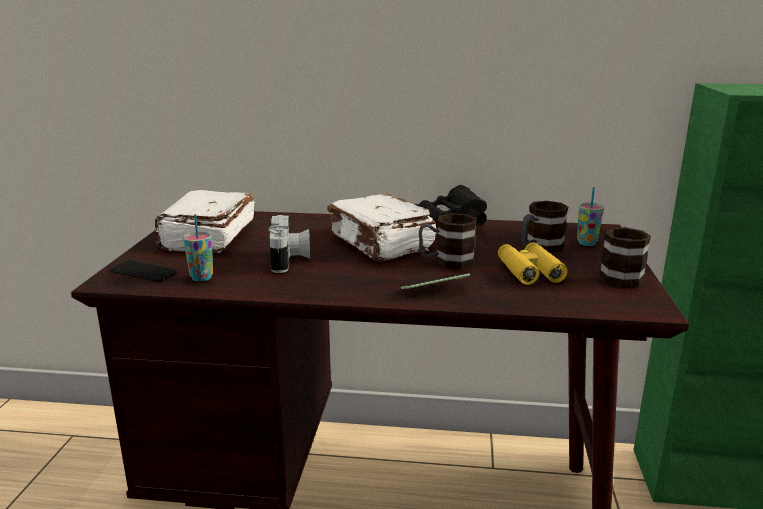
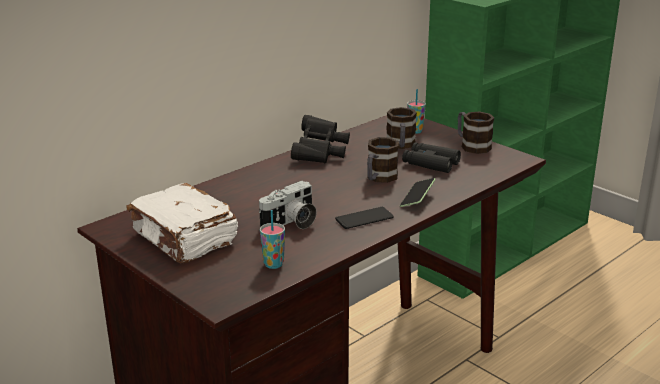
camera: 50 degrees left, 5 degrees up
(143, 272) = (222, 284): phone -> phone (364, 218)
(290, 260) = (291, 223): camera -> camera turned 105 degrees clockwise
(381, 244) = (313, 184): white book -> none
(529, 271) = (430, 163): yellow binoculars -> black binoculars

